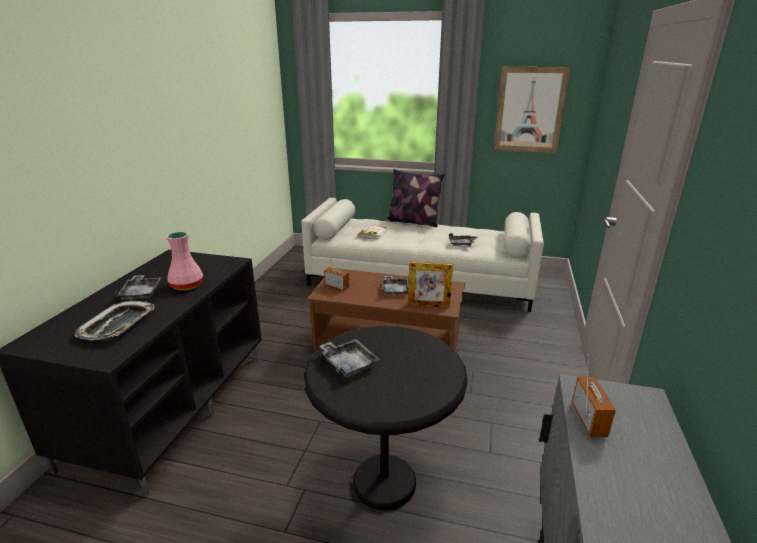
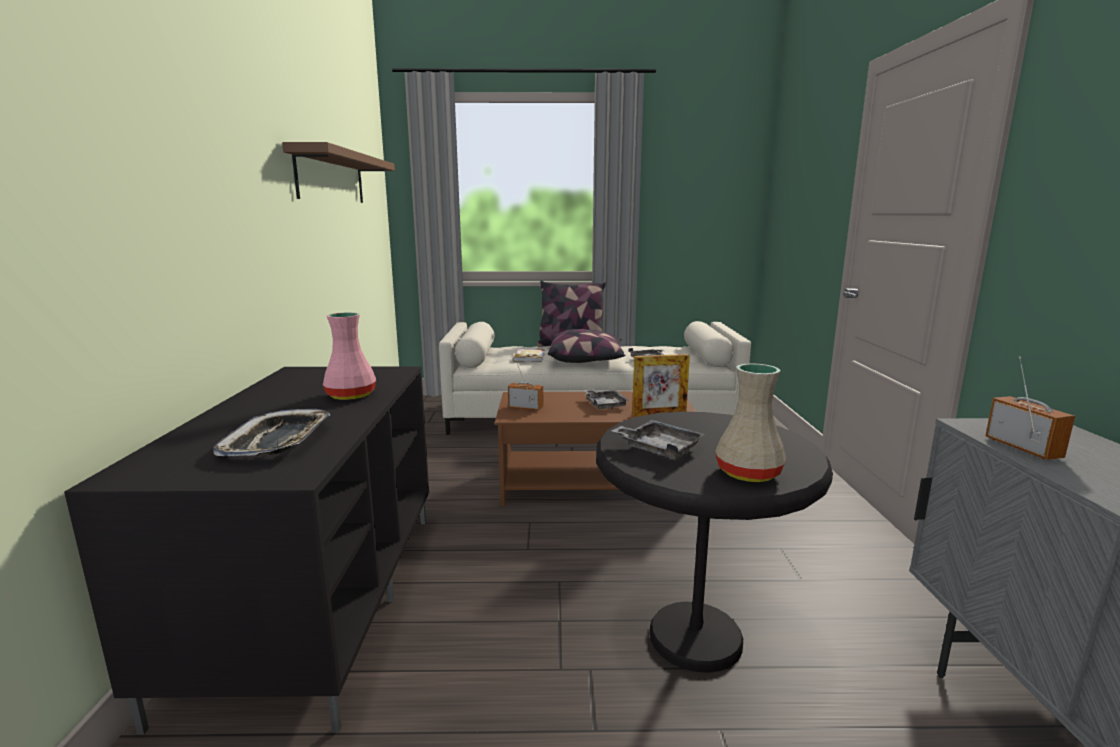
camera: 15 degrees left, 10 degrees down
(141, 293) = (284, 407): grey tray -> none
(218, 101) = (331, 178): none -> brown shelf
(387, 398) = (749, 474): none -> beige vase
(414, 240) = (586, 360): none -> pillow
(529, 110) = (697, 204): picture -> none

